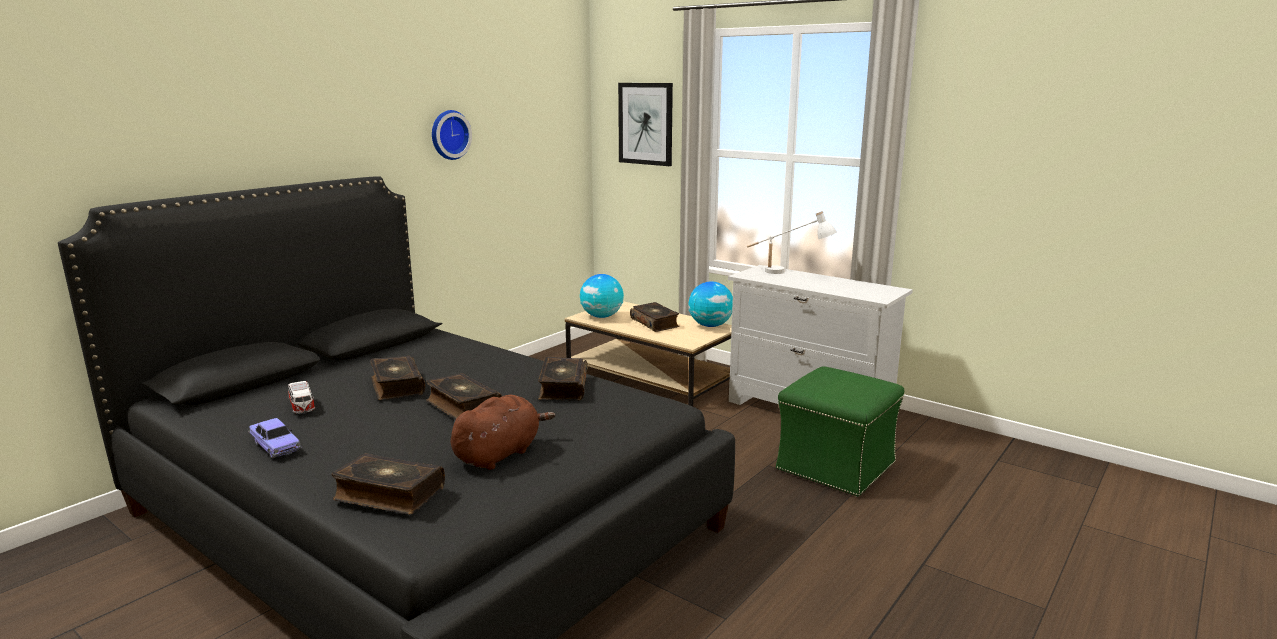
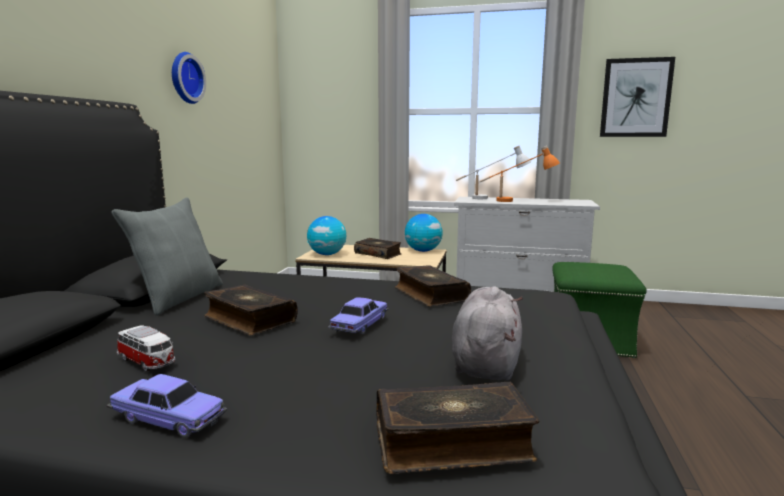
camera: 25 degrees left, 5 degrees down
(376, 356) = (178, 297): none -> grey pillow
(462, 406) = (360, 325): book -> toy car
(499, 454) = (485, 362): brown plush toy -> grey plush toy
(645, 124) = (337, 92): picture -> picture (635, 98)
(805, 282) = (517, 201): none -> orange table lamp

